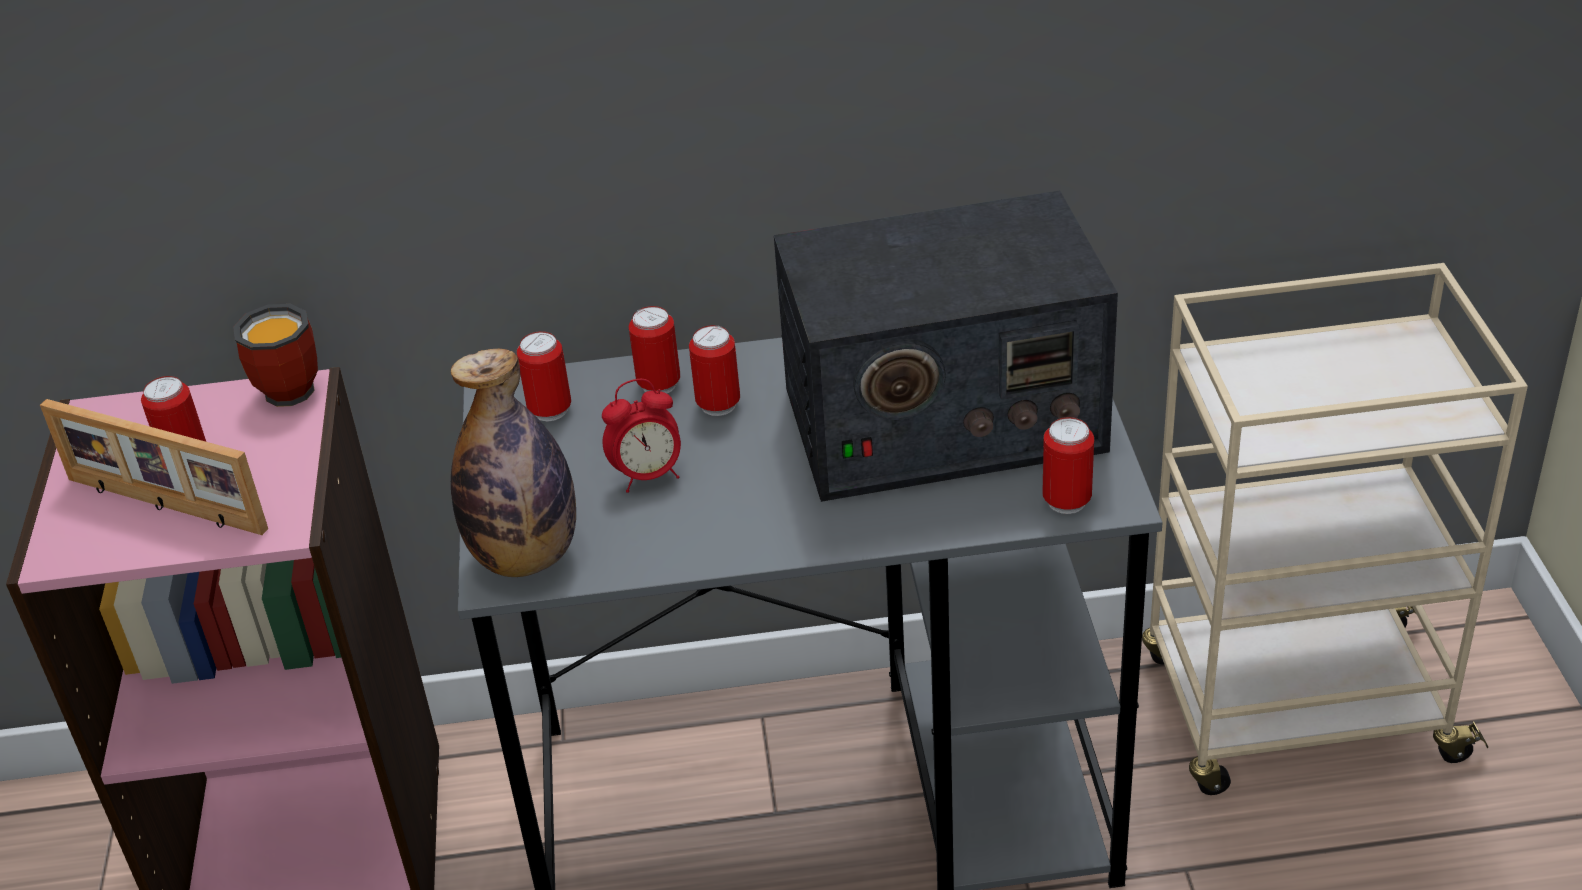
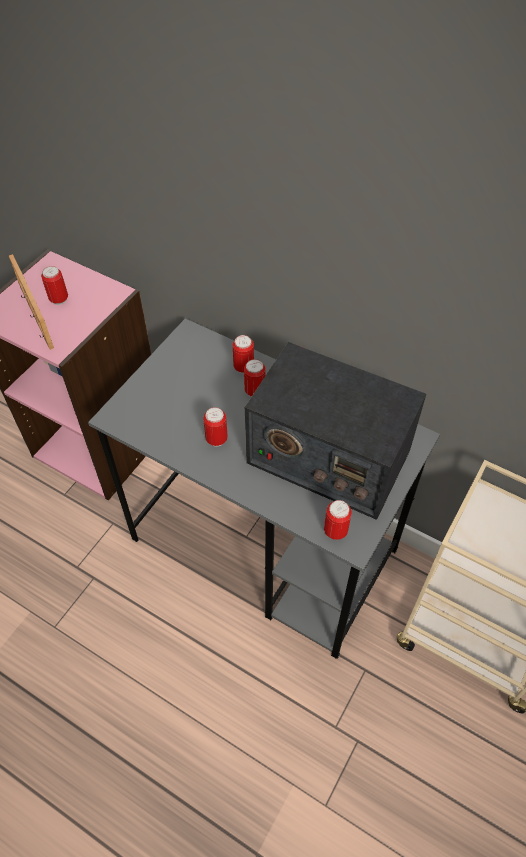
camera: 35 degrees right, 15 degrees up
(295, 384) = (118, 289): mug -> none
(525, 557) = (128, 415): bottle -> none
(550, 410) = (196, 354): can -> can (216, 439)
(648, 476) = (200, 407): alarm clock -> none

